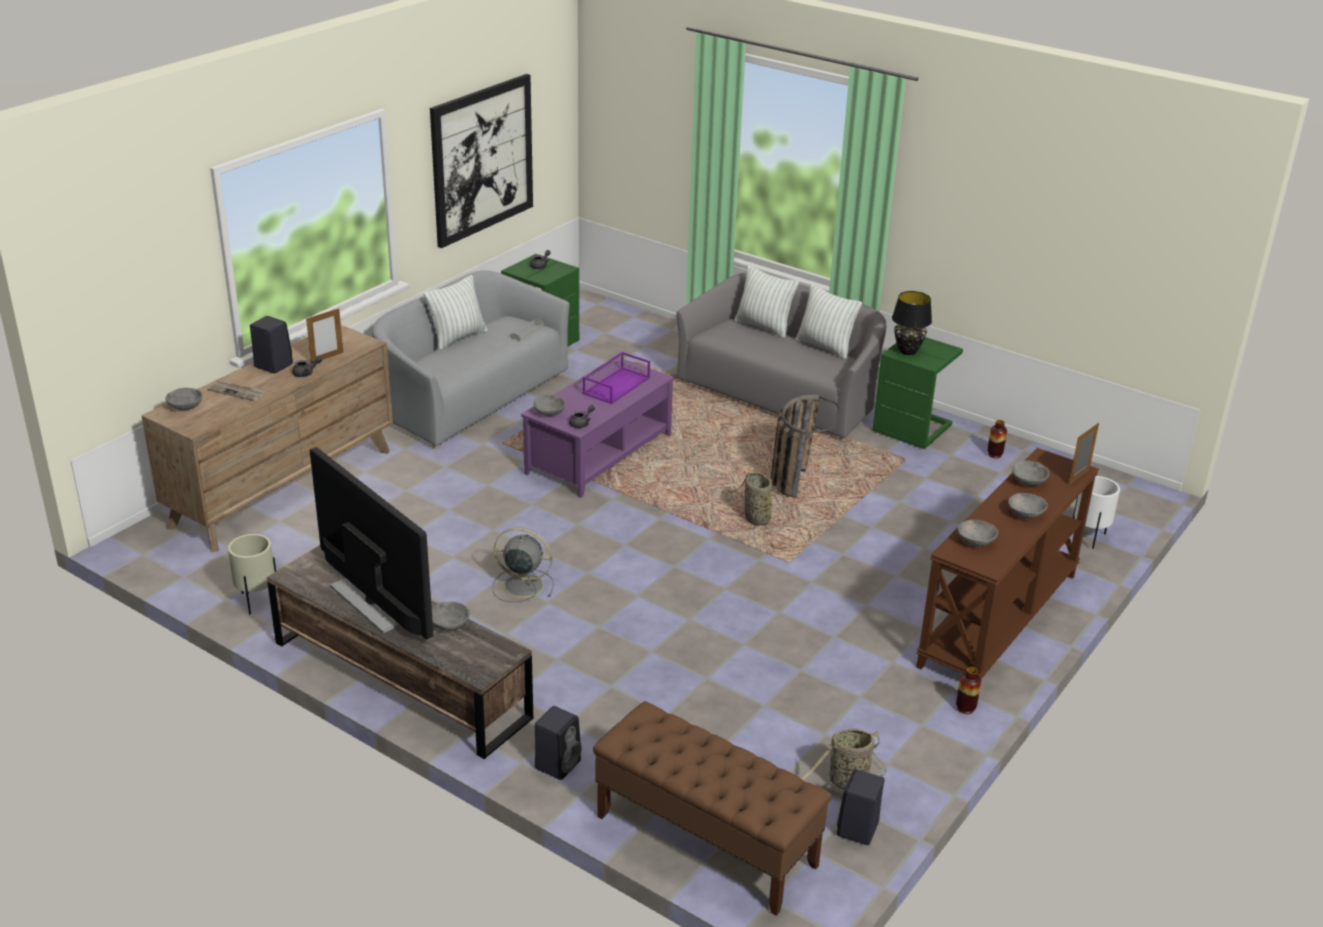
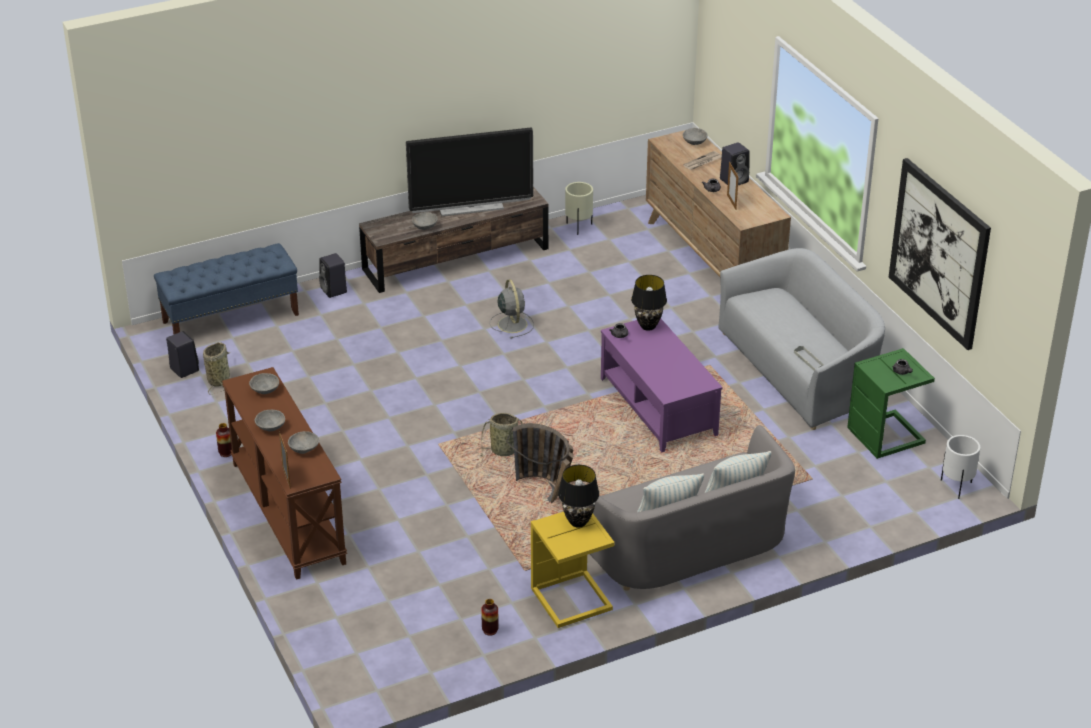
camera: 120 degrees right, 5 degrees up
(458, 338) = (819, 323): pillow -> none
(521, 585) = (512, 323): grey fan -> grey fan turned 60 degrees counterclockwise
(549, 412) = (648, 326): grey bowl -> black table lamp
(616, 385) = (670, 370): purple tray -> none
(705, 840) = (231, 318): brown bench -> blue bench
(913, 428) = (571, 601): green side table -> yellow side table
(1089, 538) = (330, 617): white planter -> white planter (956, 487)

